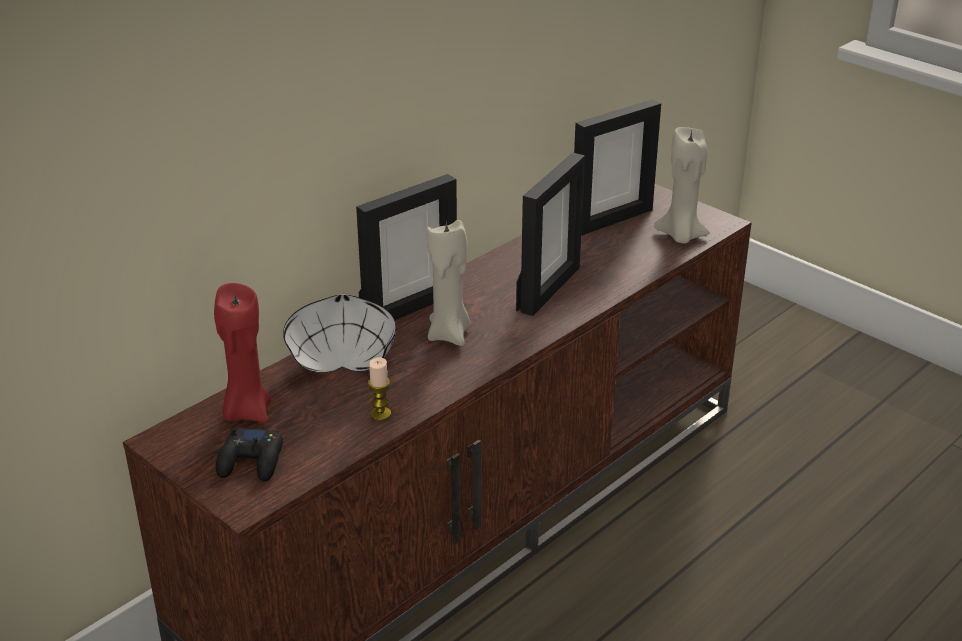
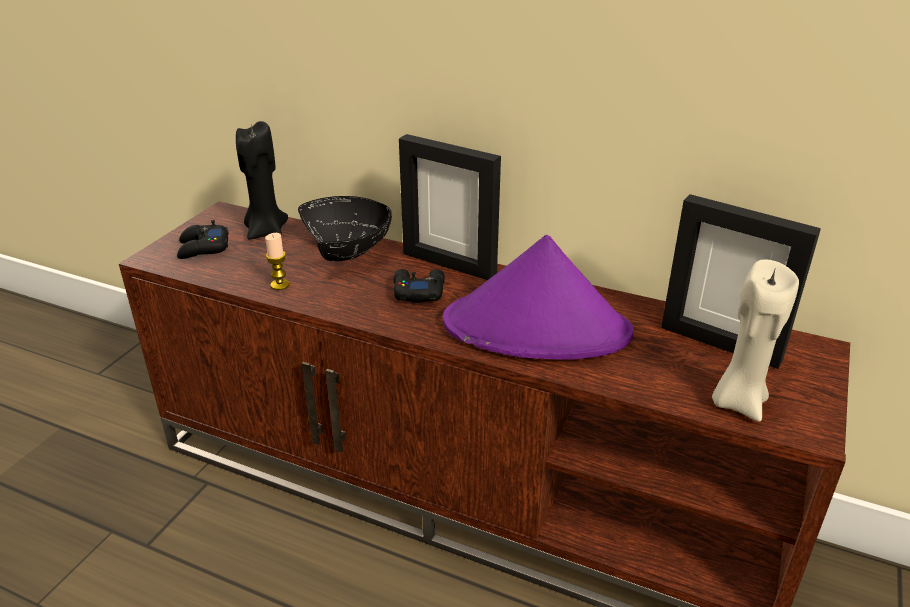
camera: 70 degrees right, 0 degrees up
(247, 411) = (266, 232): red candle -> black candle
(341, 360) = (351, 251): white bowl -> black bowl
(449, 334) = (418, 291): beige candle -> black game controller
(548, 288) = (537, 329): picture frame -> purple hat

